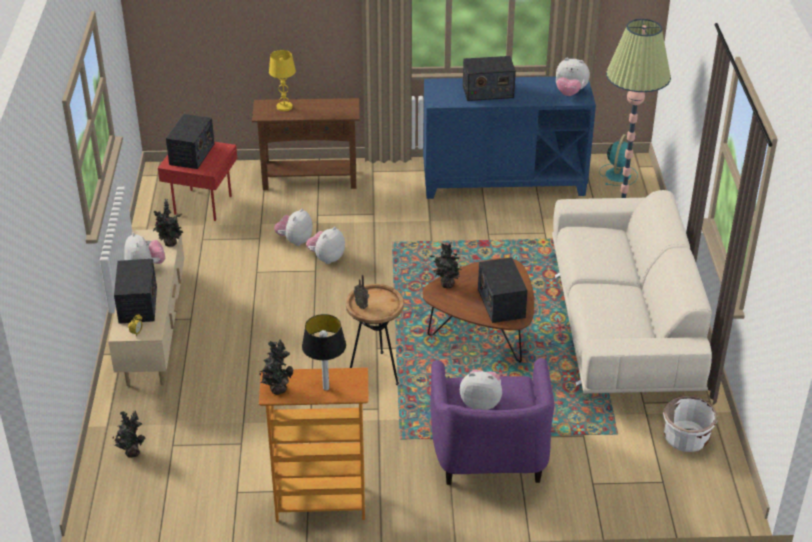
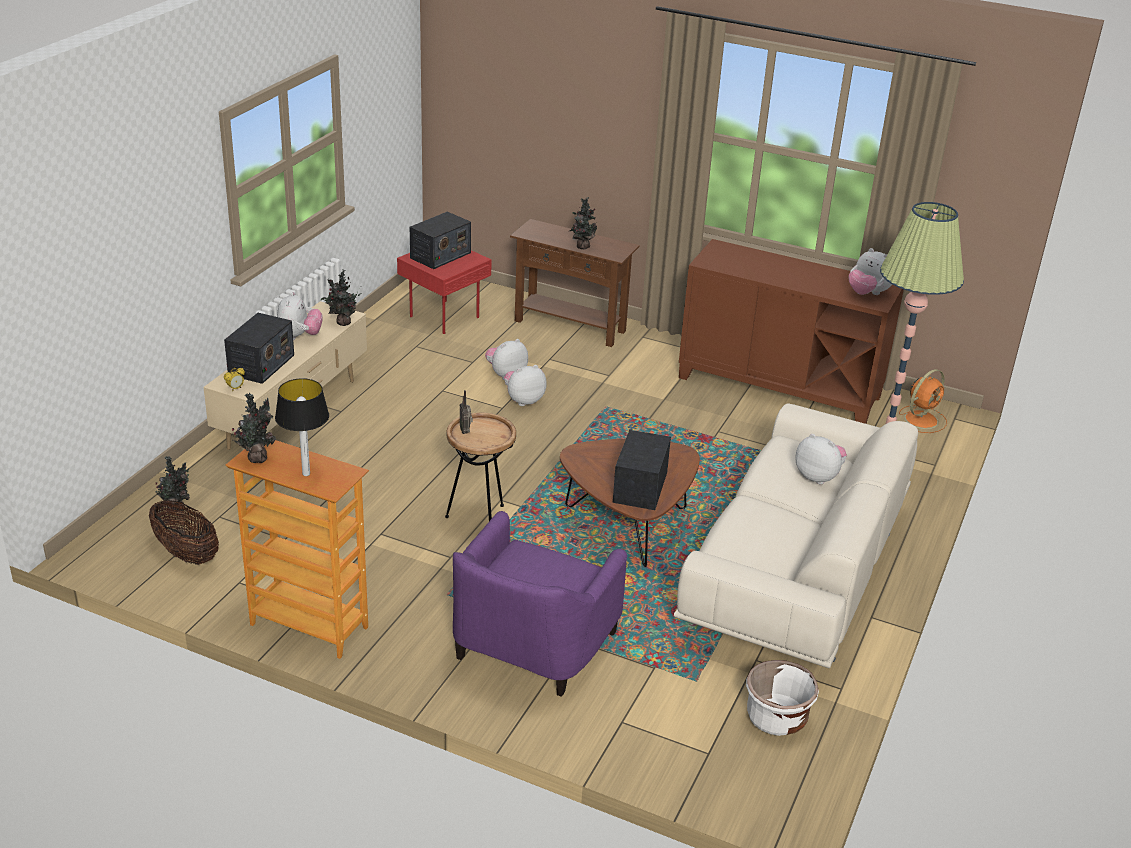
camera: 25 degrees right, 5 degrees down
(174, 486) = (186, 553): none -> basket
(284, 107) = (554, 232): yellow table lamp -> none
(446, 284) = (595, 449): potted plant -> potted plant (581, 246)
(481, 403) = (523, 574): plush toy -> plush toy (818, 476)
(487, 91) = (772, 268): radio -> none
(503, 181) = (779, 387): blue cabinet -> brown cabinet
(618, 174) = (922, 419): turquoise fan -> orange fan

